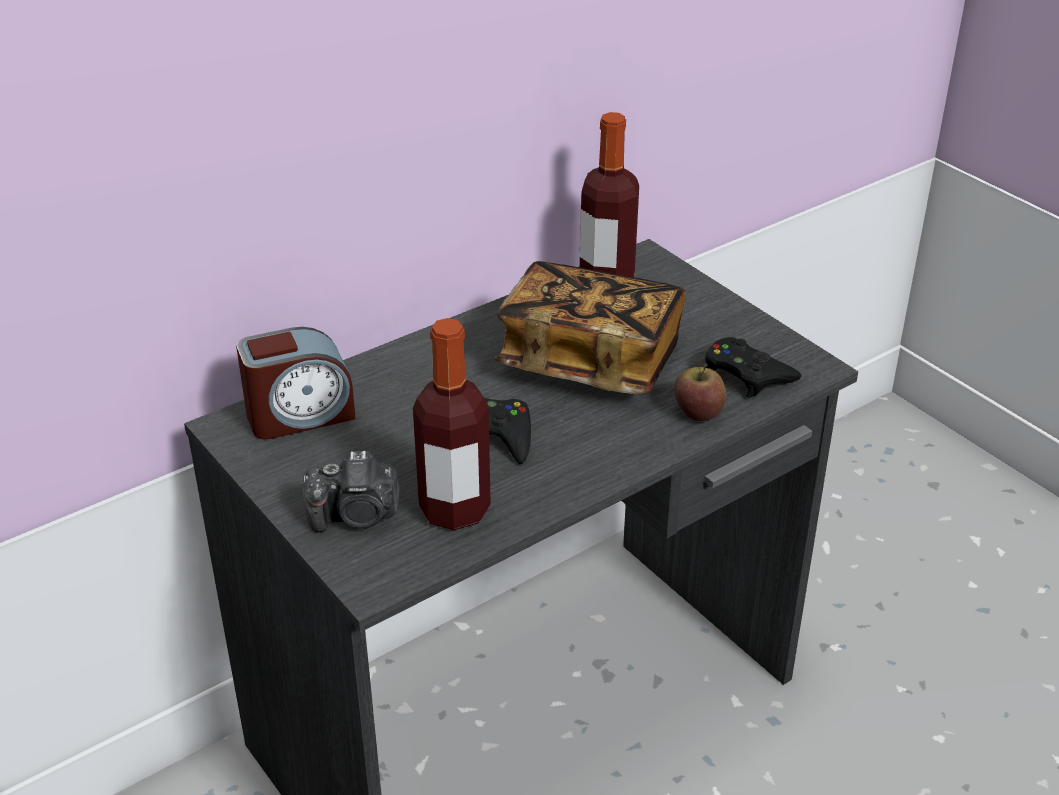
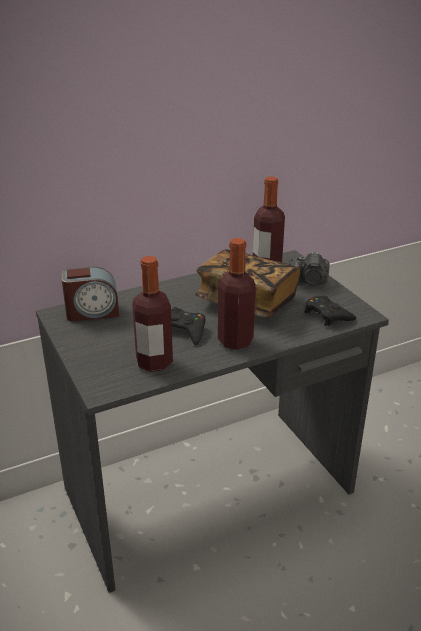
camera: 10 degrees right, 5 degrees down
(356, 516) = (103, 360): camera -> camera (309, 282)
(593, 447) = (235, 341): none -> bottle
(698, 412) = (296, 330): apple -> none

